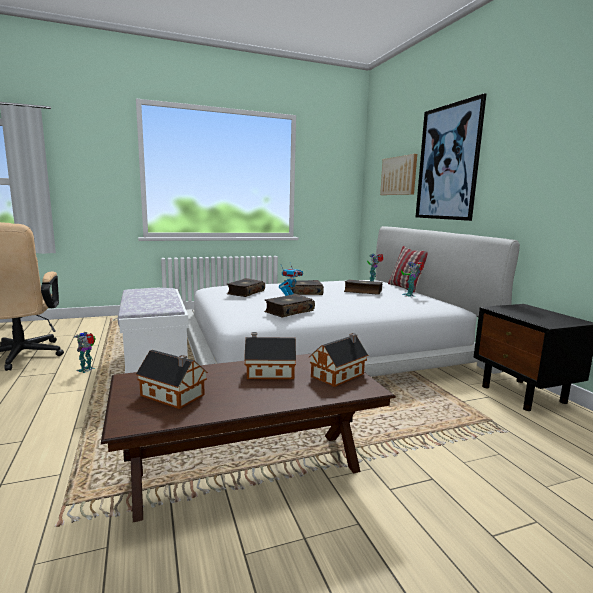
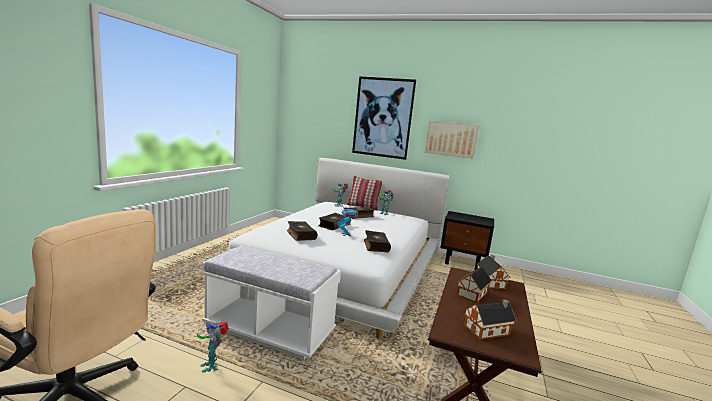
camera: 50 degrees left, 0 degrees up
(399, 176) = (329, 118): picture -> picture (451, 139)

